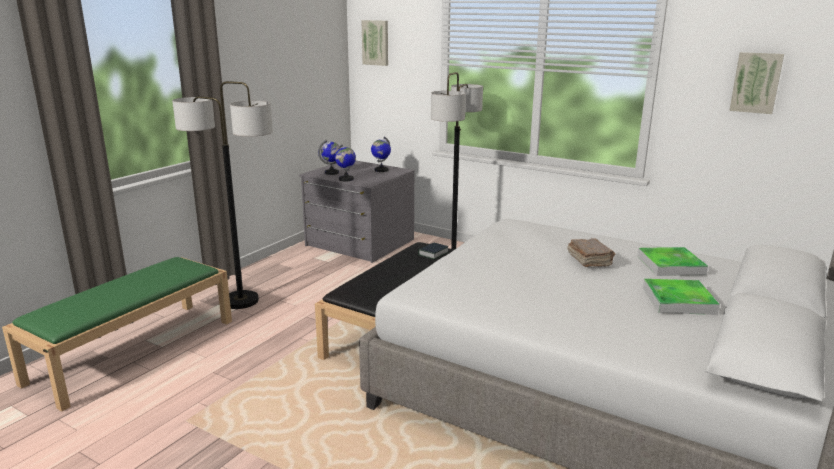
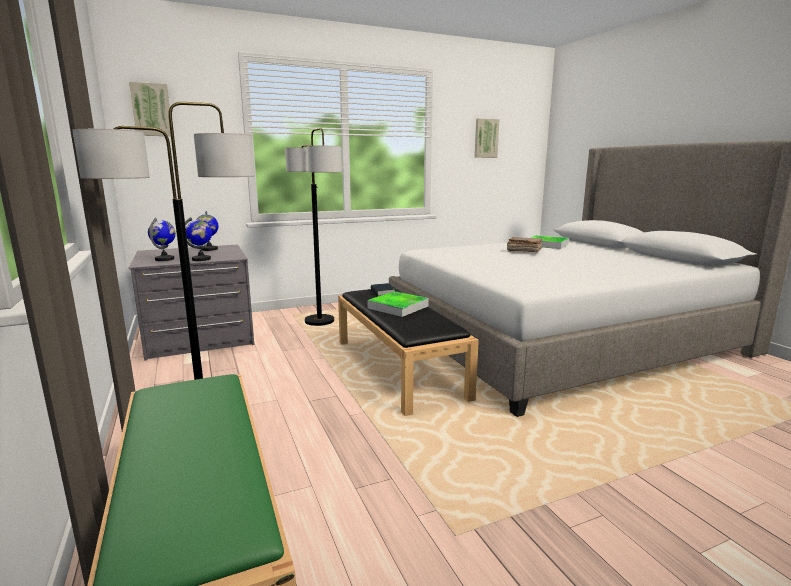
camera: 55 degrees left, 5 degrees down
(678, 301) = (600, 253): tray -> tray (398, 307)

